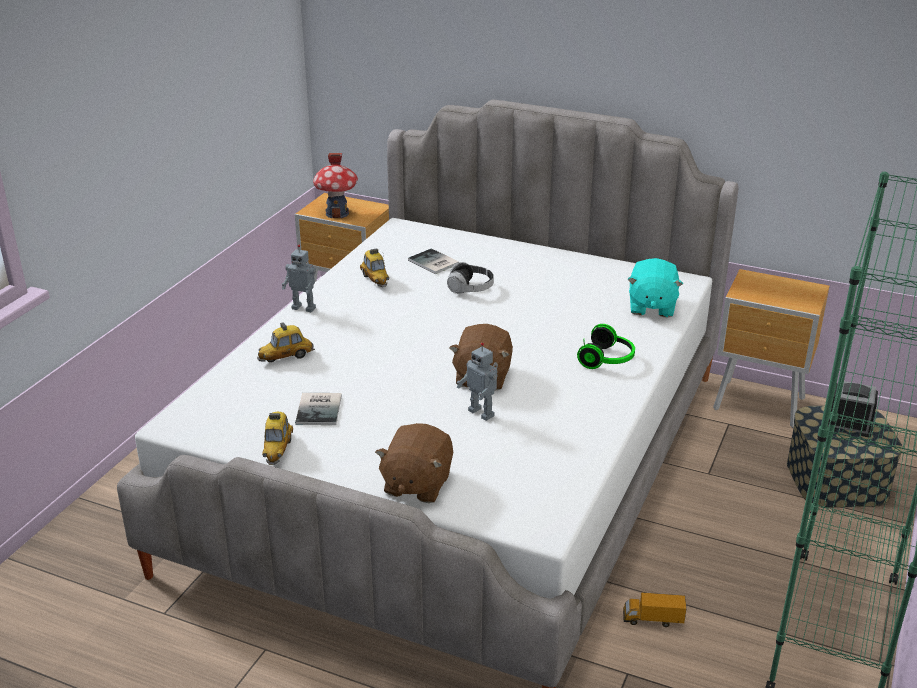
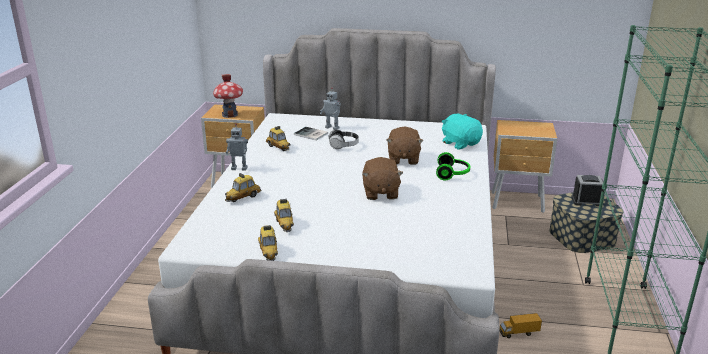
camera: 15 degrees left, 5 degrees down
(321, 409) = (284, 225): book -> toy car
(416, 484) = (375, 259): brown plush toy -> brown plush toy (403, 159)
(482, 413) = (393, 213): toy robot -> toy robot (332, 127)
(651, 307) = (460, 143): turquoise plush toy -> turquoise plush toy turned 150 degrees clockwise

